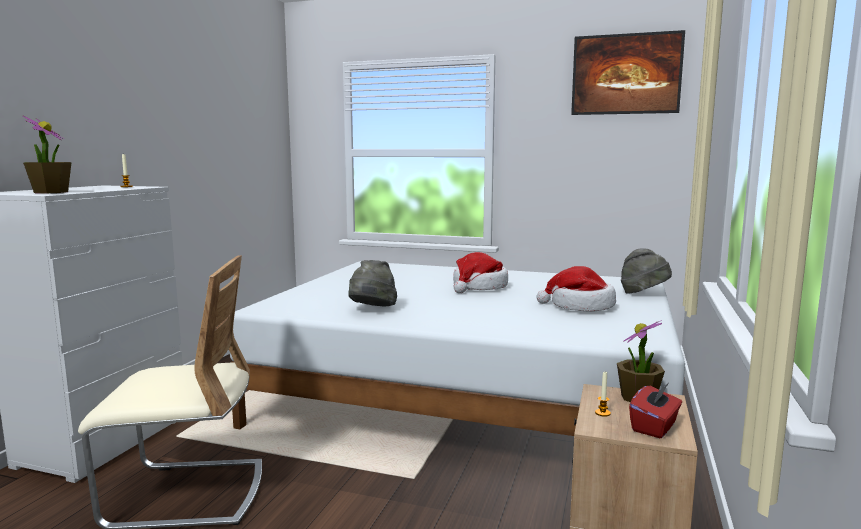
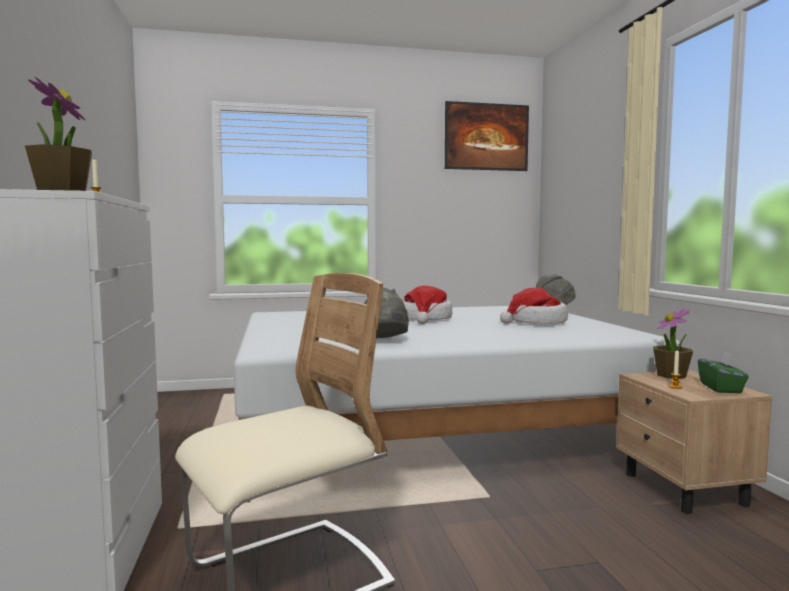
camera: 30 degrees left, 5 degrees down
(654, 427) = (721, 388): red tissue box -> green tissue box

